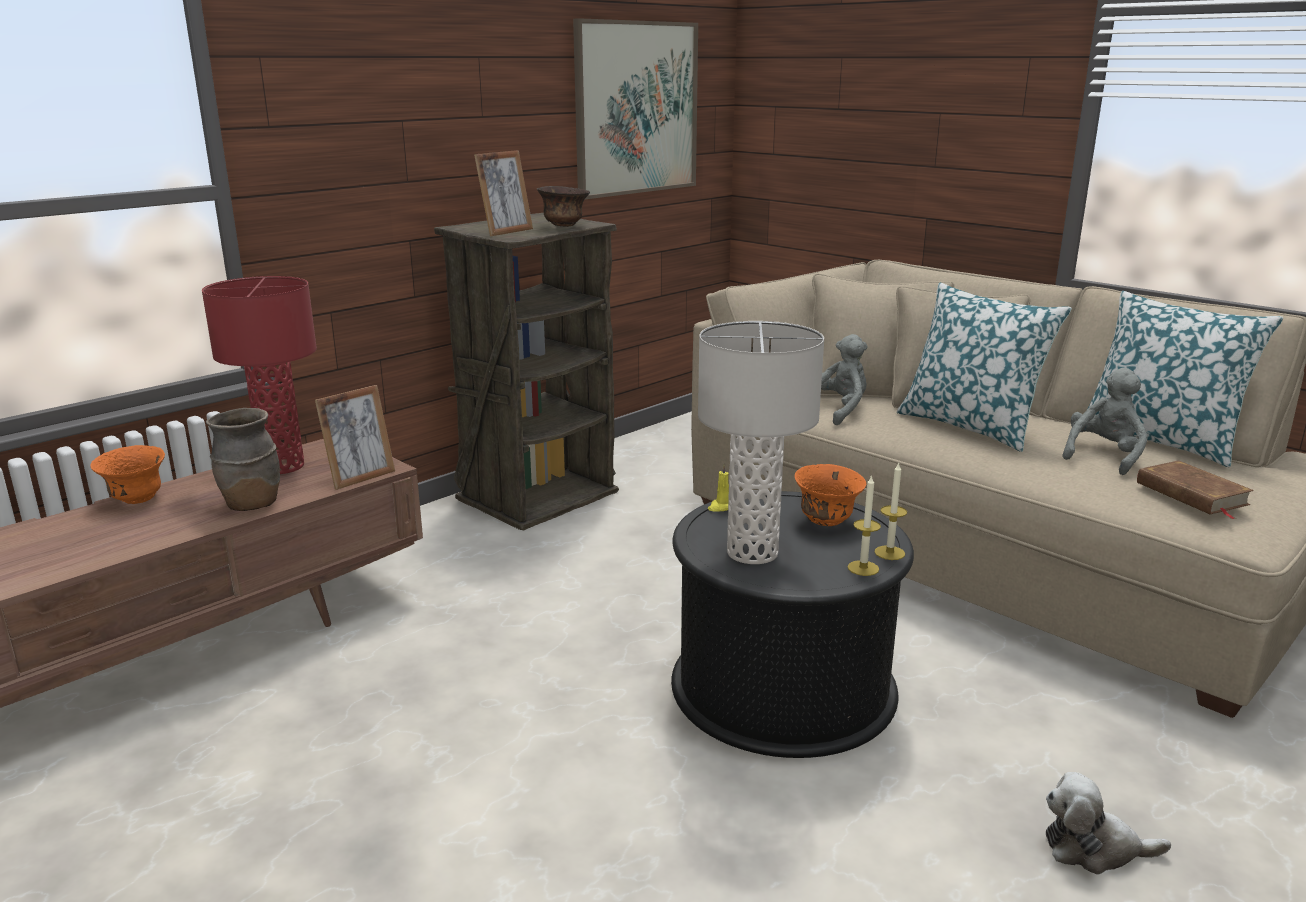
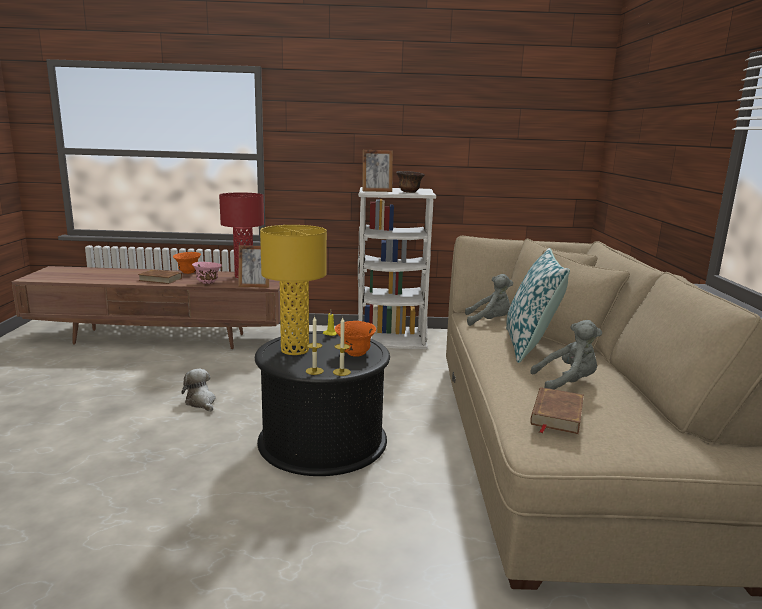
camera: 45 degrees right, 5 degrees down
(120, 536) = (160, 279): none -> brown book
(251, 505) = (207, 283): brown vase -> pink bowl
(538, 495) = (391, 338): brown bookcase -> white bookcase
(636, 108) = (512, 138): picture -> none
(753, 552) = (295, 350): white table lamp -> yellow table lamp
(1094, 848) = (297, 568): plush toy -> plush toy (201, 402)
(1160, 440) = (636, 392): pillow -> none

